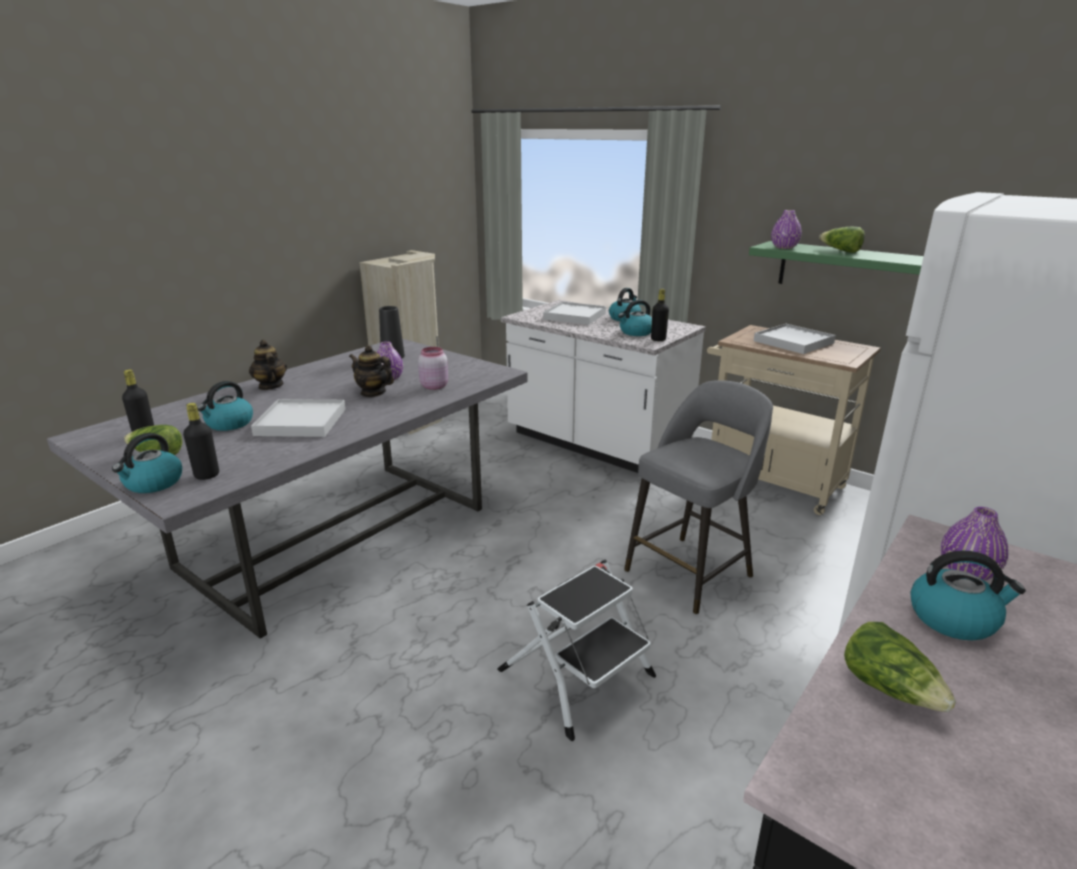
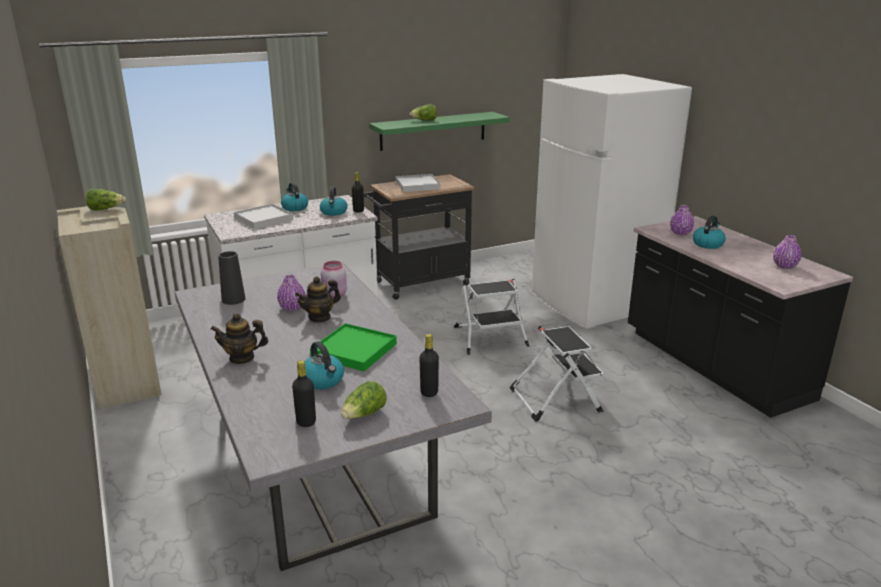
camera: 65 degrees left, 0 degrees up
(153, 483) = (425, 415): kettle -> none
(301, 422) = (354, 350): white tray -> green tray
(691, 571) = (489, 337): grey stool -> step ladder
(770, 482) = (419, 284): beige cart -> black cart
(784, 247) = (397, 125): purple vase -> purple vase (784, 266)
(890, 689) = (742, 263): lettuce -> lettuce (106, 209)

